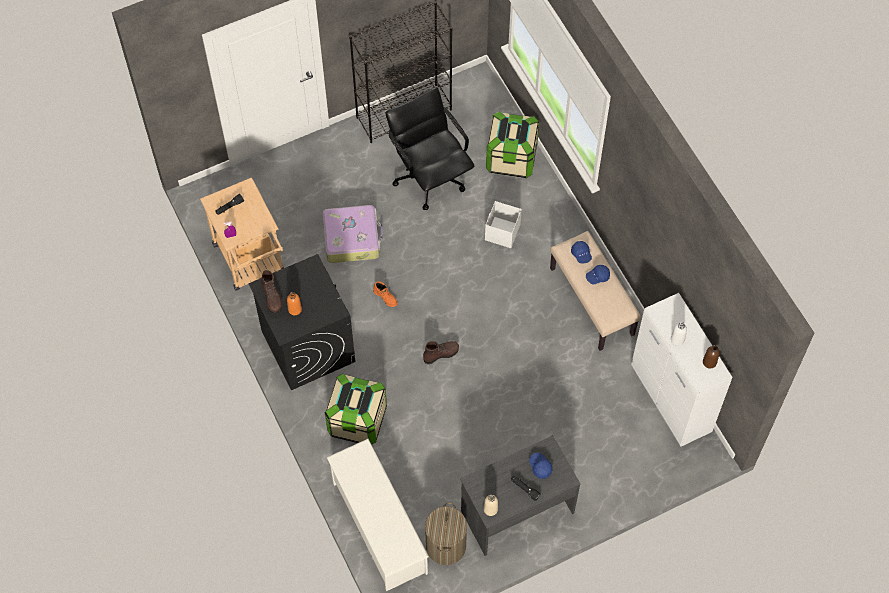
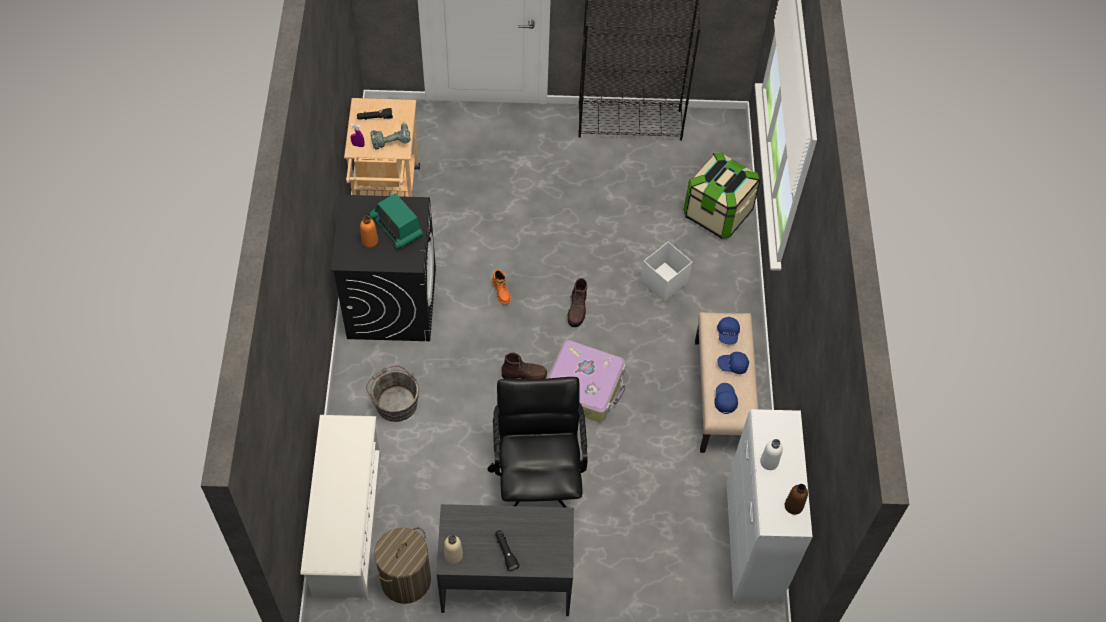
camera: 25 degrees right, 5 degrees down
(253, 220) = (391, 140): none -> power drill
(272, 298) = (354, 219): brown boot -> brown boot (577, 310)
(308, 289) = (396, 227): none -> radio
(352, 238) = (503, 219): suitcase -> suitcase (584, 386)
(357, 420) = (395, 401): storage box -> grey bucket
(430, 177) = (620, 195): black office chair -> black office chair (537, 480)
(540, 467) = (538, 536): blue cap -> blue cap (725, 400)

